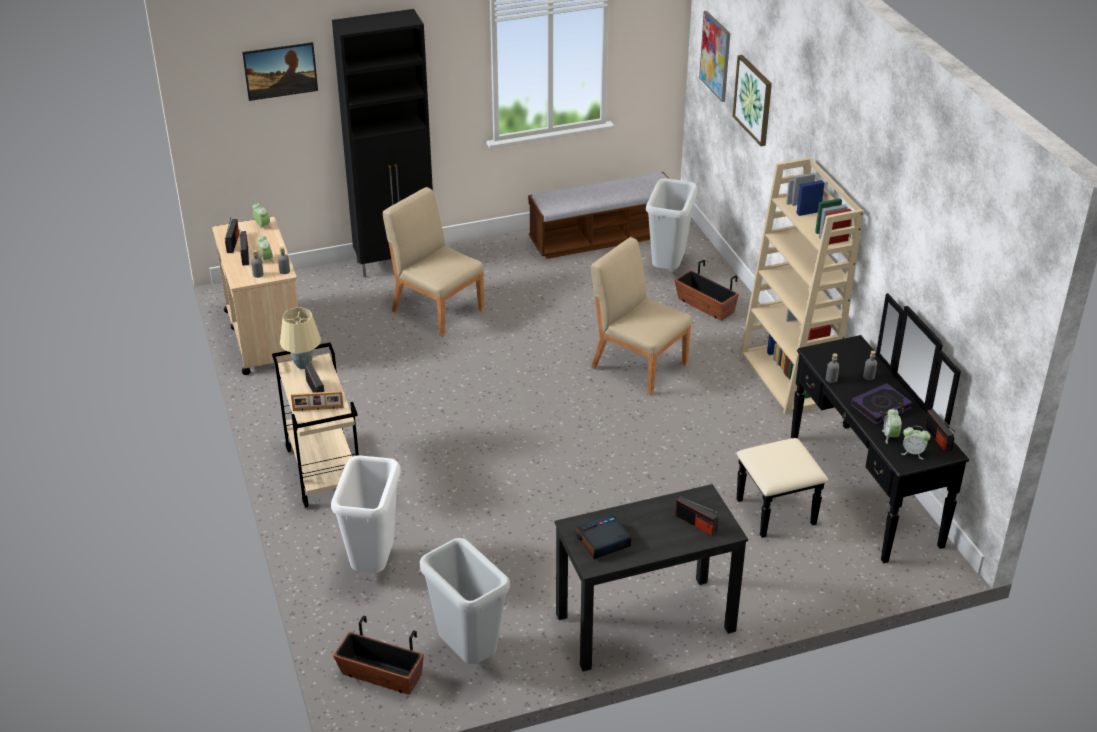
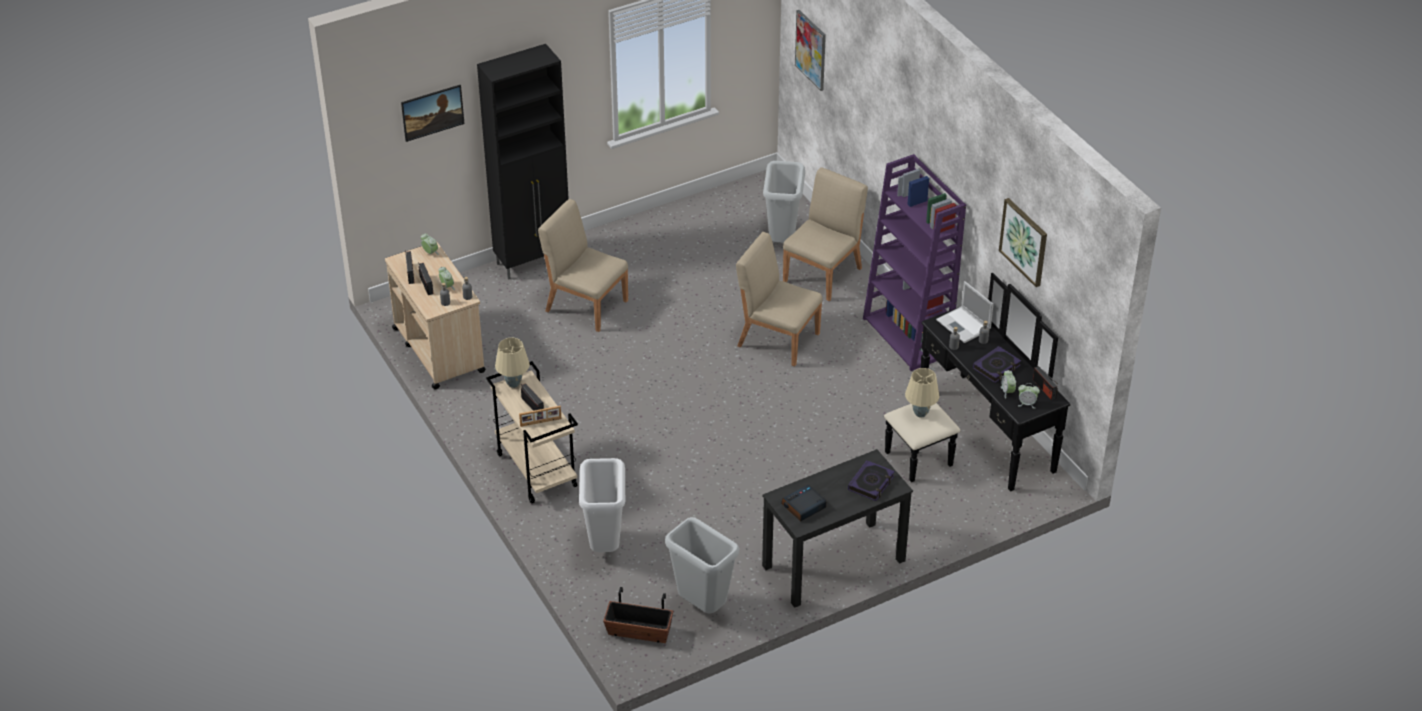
camera: 10 degrees left, 5 degrees up
(603, 238) = (716, 214): bench -> none
(696, 524) = (871, 483): radio -> book
(705, 306) = (823, 274): planter -> beige chair
(754, 100) = (853, 95): picture -> picture (1024, 241)
(780, 454) = (920, 413): none -> beige table lamp
(788, 378) = (908, 337): beige bookcase -> purple bookcase
(848, 358) = (964, 325): none -> laptop

